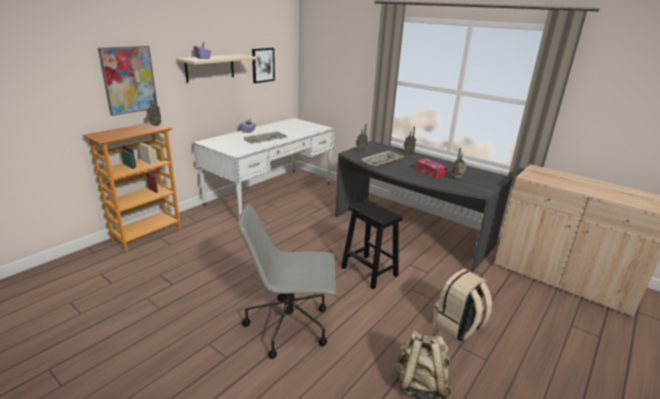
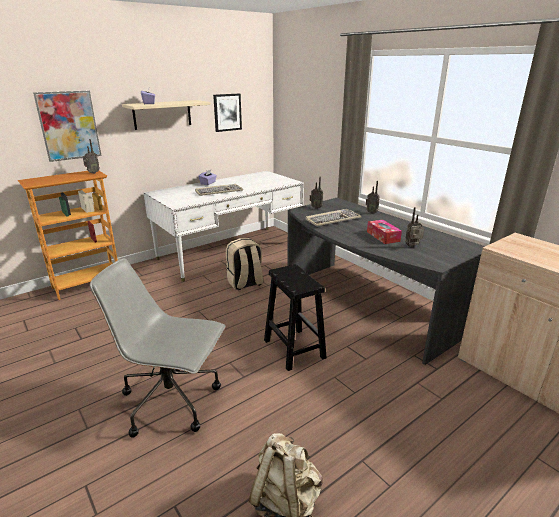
camera: 15 degrees right, 0 degrees up
(458, 327) = (371, 434): beige backpack -> beige backpack (245, 283)

